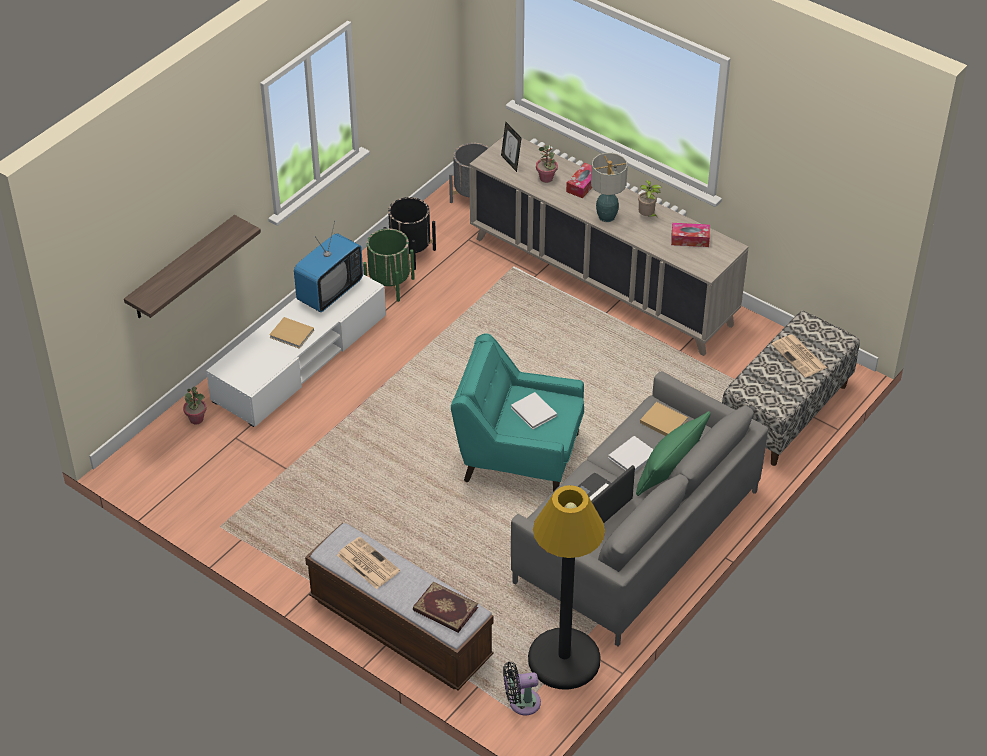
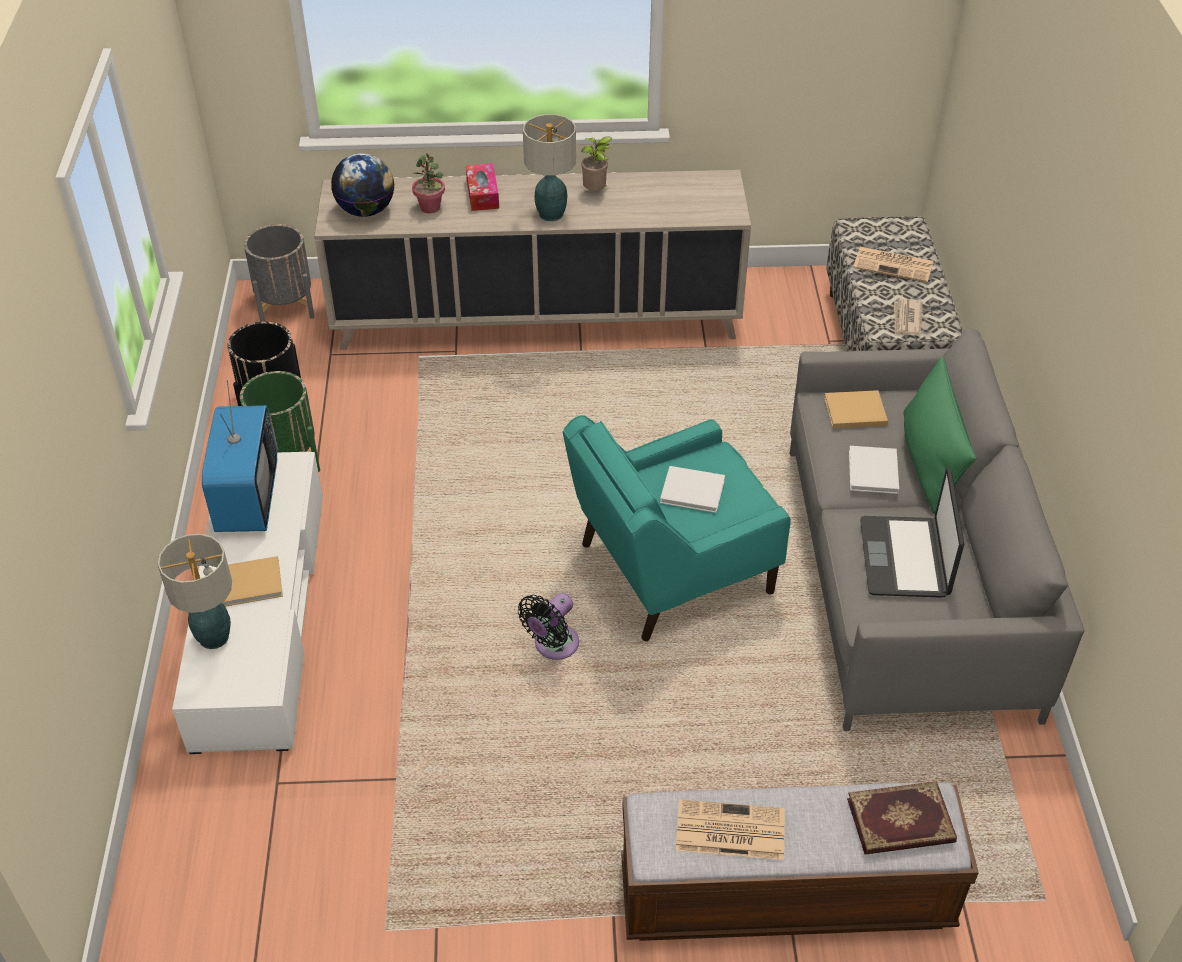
camera: 40 degrees left, 0 degrees up
(182, 269) = (78, 560): shelf -> none
(196, 419) = (190, 794): potted plant -> none
(252, 349) = (214, 637): none -> table lamp
(511, 162) = (366, 211): picture frame -> globe
(521, 703) = (1034, 882): black fan -> black fan (553, 646)
(564, 659) = (1011, 786): black floor lamp -> none
(690, 239) = (672, 192): tissue box -> none
(763, 391) = (906, 320): none -> newspaper

